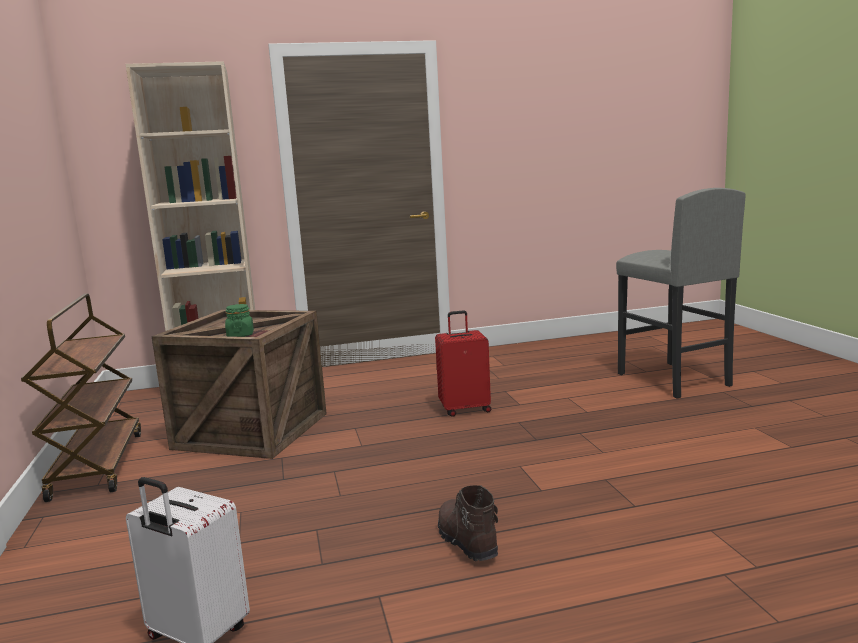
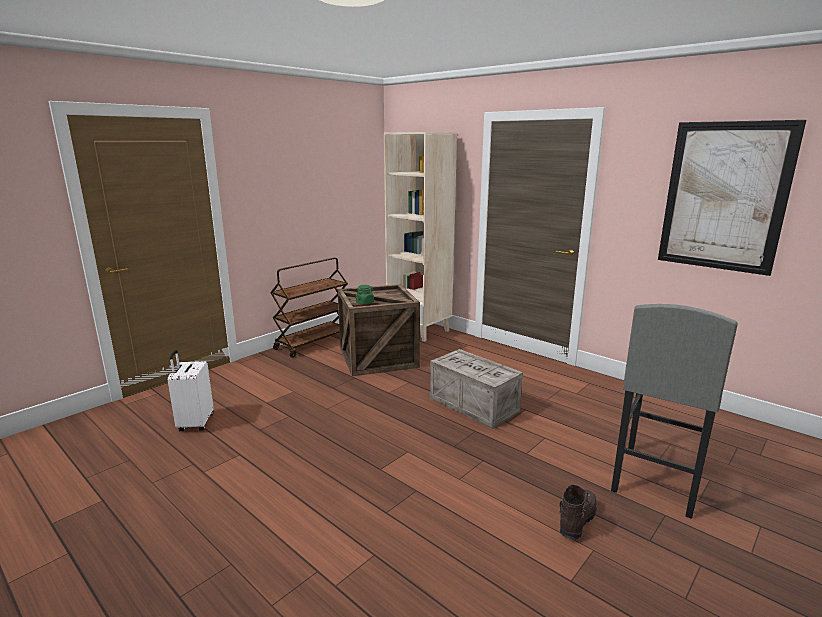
camera: 55 degrees right, 5 degrees up
(465, 409) = (475, 405): red suitcase -> crate
(466, 541) = (302, 462): brown boot -> brown boot (576, 520)
(563, 128) = (724, 197): none -> picture

